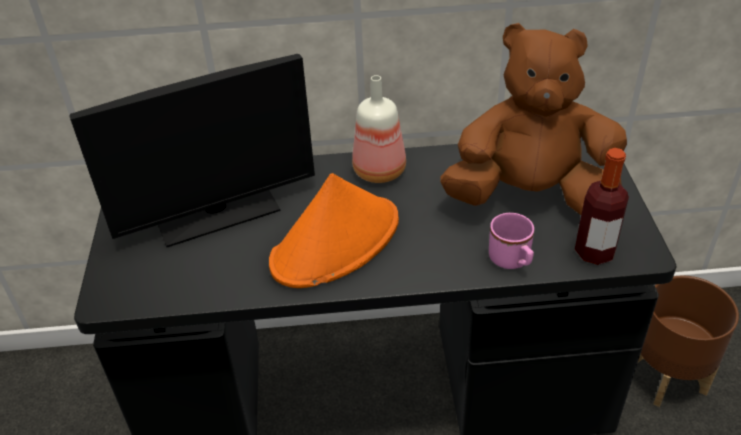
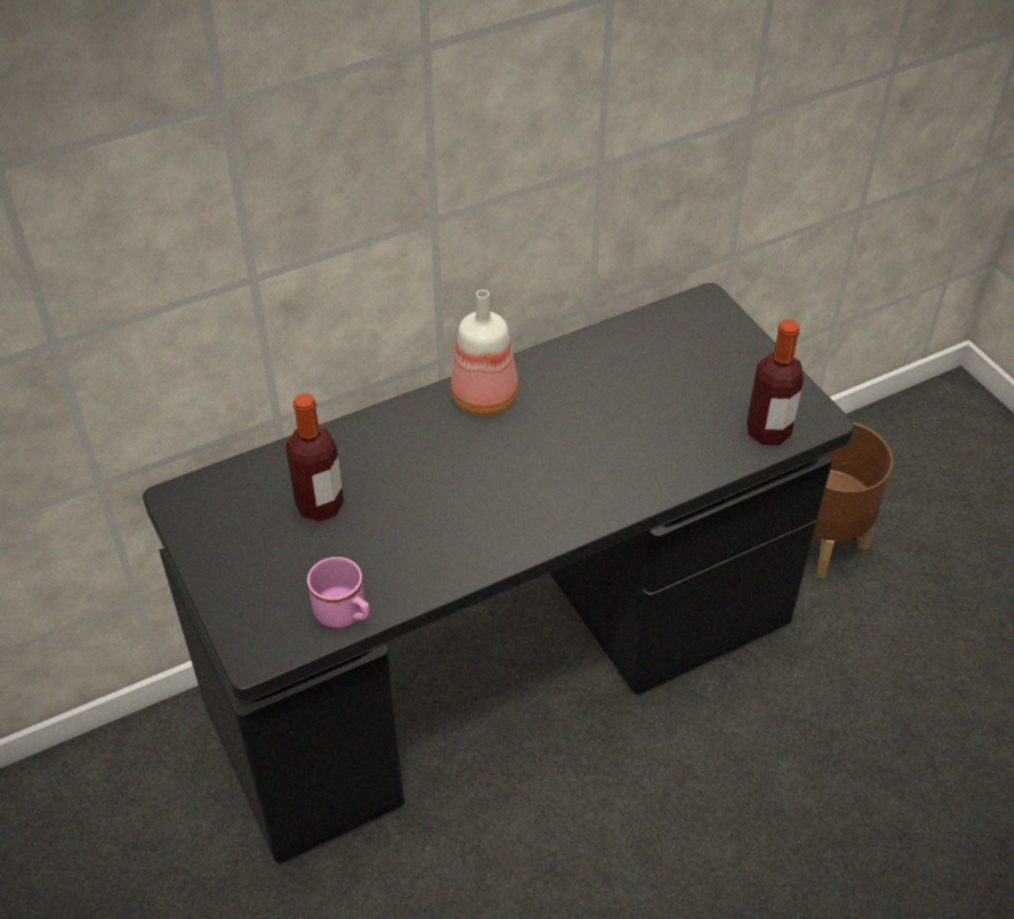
camera: 25 degrees left, 5 degrees up
(217, 212) = (320, 505): monitor -> bottle
(336, 242) = (486, 501): orange hat -> none
(512, 261) = (690, 467): pink mug -> pink mug (345, 615)
(530, 196) = (670, 383): brown plush toy -> none

